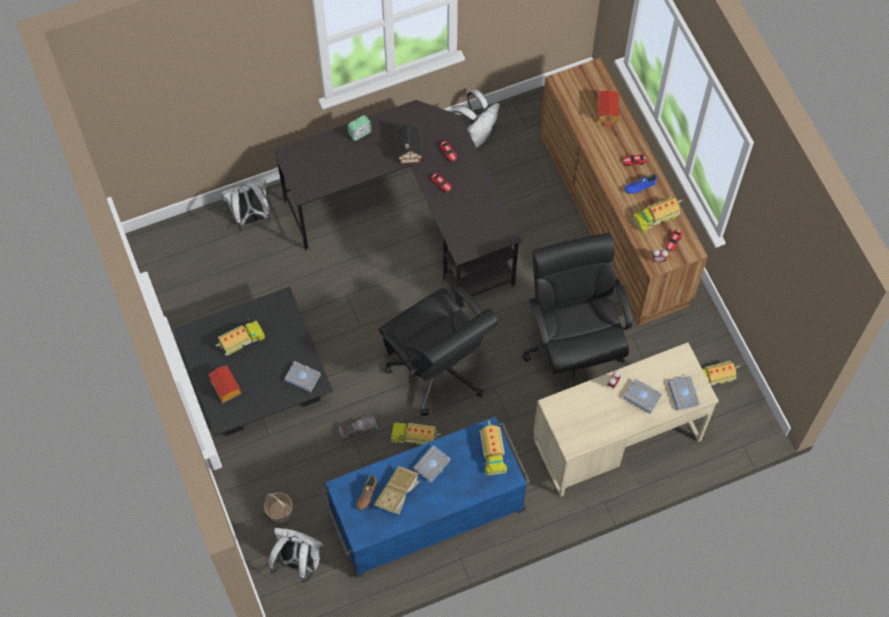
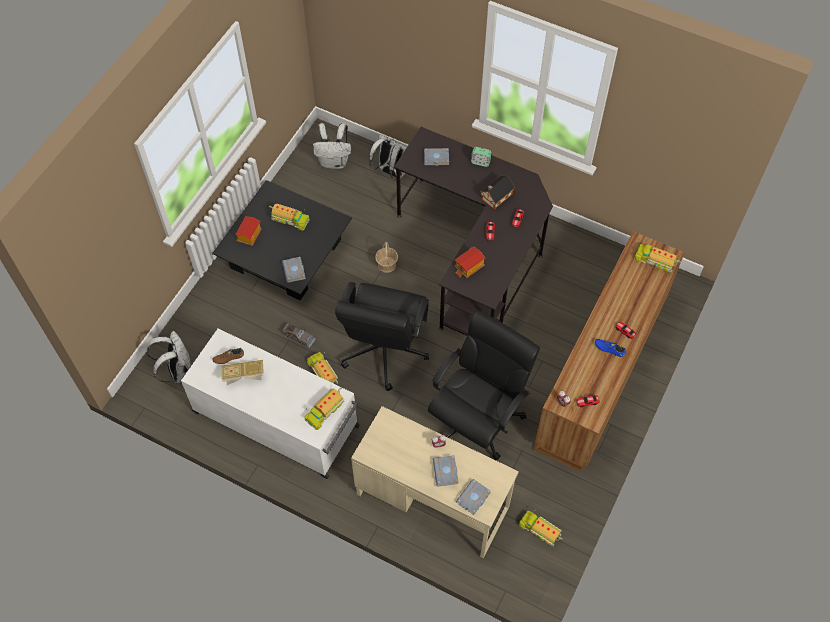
camera: 50 degrees right, 5 degrees down
(280, 511) = (203, 335): basket -> basket (387, 264)
(425, 511) = (275, 418): blue cabinet -> white cabinet
(432, 466) = (282, 381): grey book -> grey book (436, 158)
(475, 136) = (575, 247): white backpack -> white backpack (334, 161)
(607, 112) = (645, 287): toy house -> toy house (469, 267)
(656, 216) = (596, 376): toy truck -> toy truck (655, 260)

